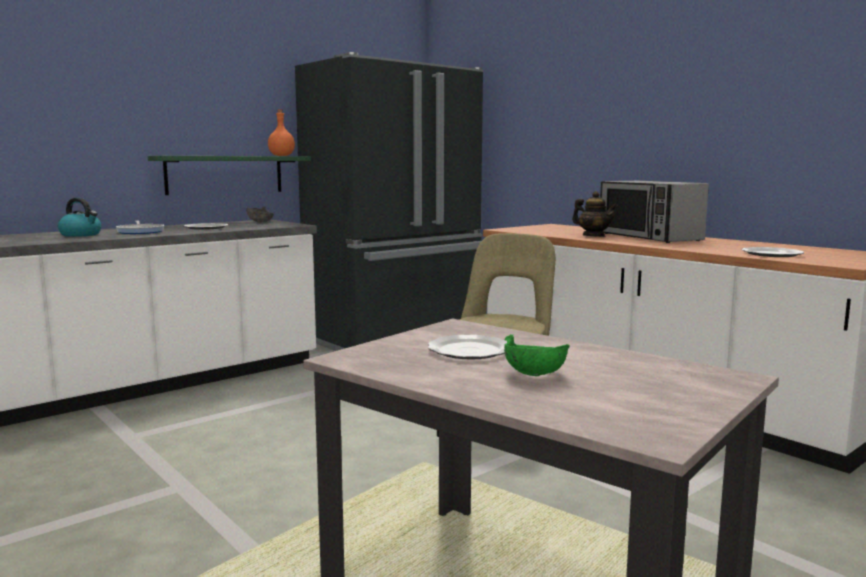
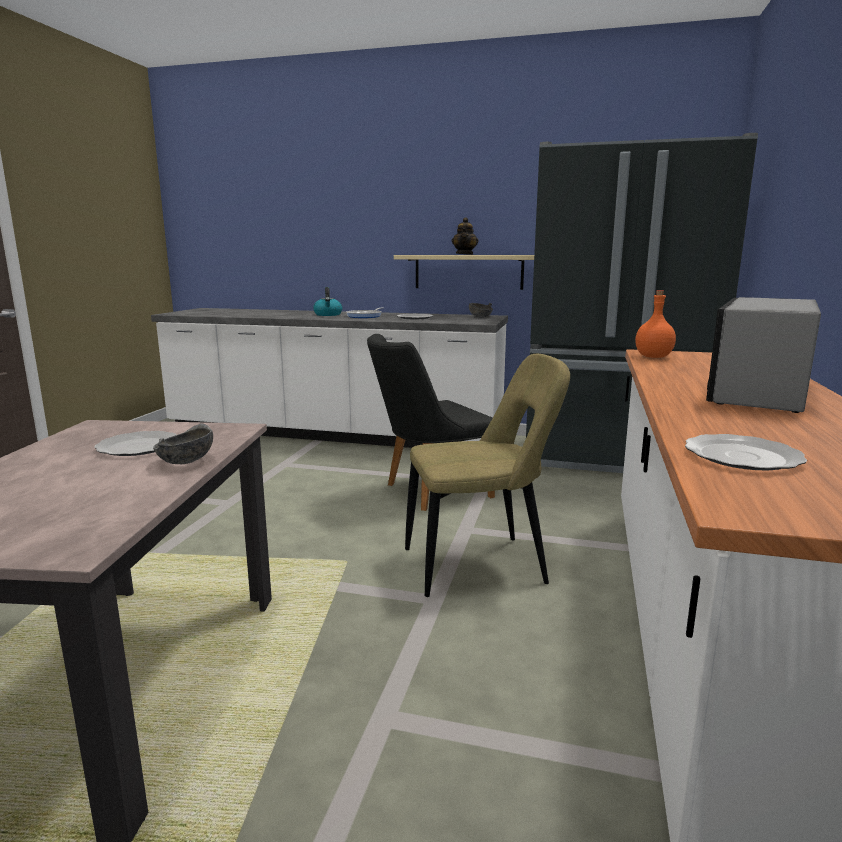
camera: 55 degrees right, 5 degrees up
(225, 174) = (468, 272): green shelf -> beige shelf
(281, 156) = (511, 254): orange bottle -> orange bottle (652, 357)
(340, 401) = (429, 491): none -> black chair
(535, 374) = (61, 476): green bowl -> none
(546, 343) = (185, 462): none -> grey bowl
(593, 236) = (686, 377): teapot -> teapot (465, 254)

